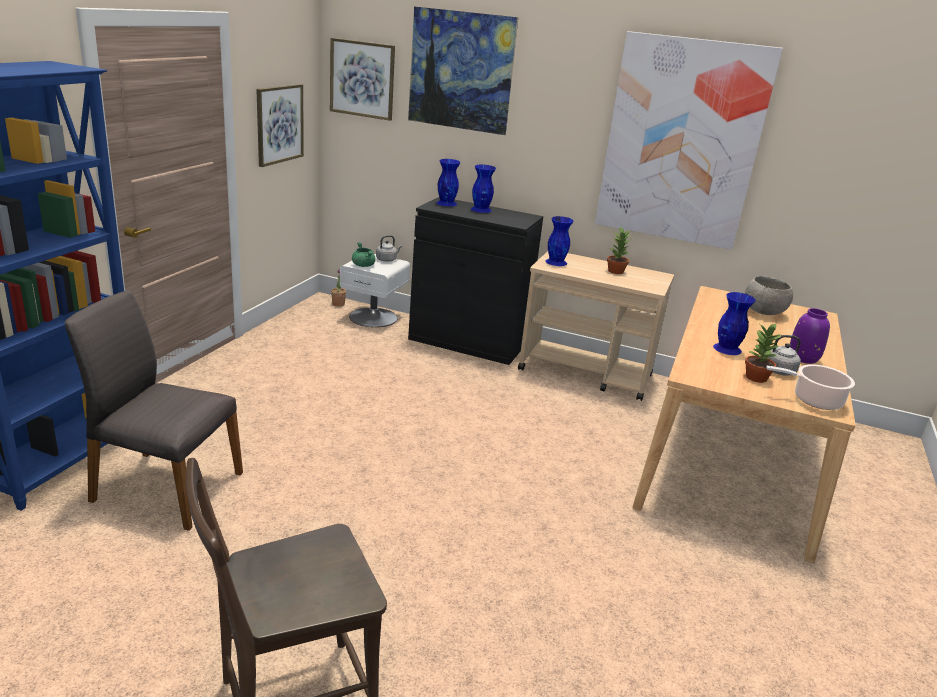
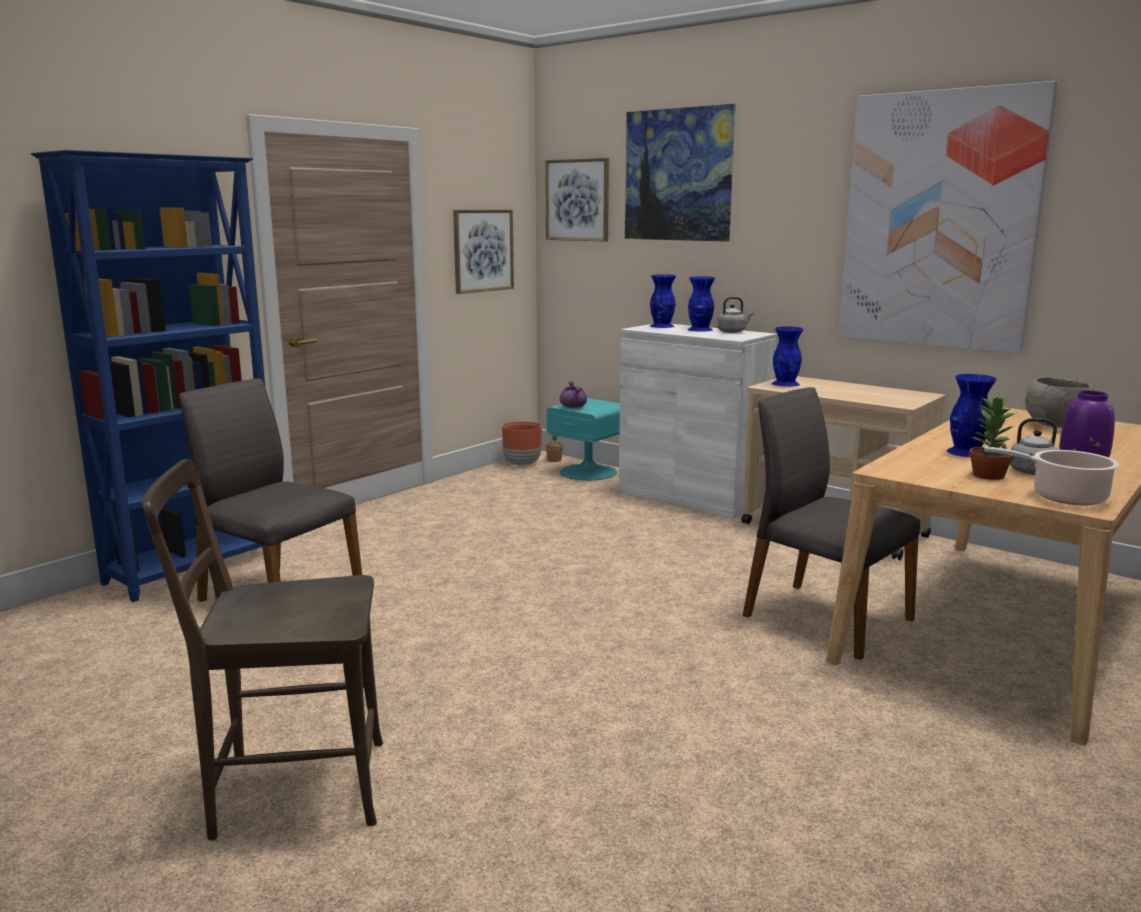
camera: 20 degrees right, 10 degrees down
(313, 310) = (522, 464): none -> brown planter
(363, 265) = (573, 407): green cooking pot -> purple cooking pot
(373, 317) = (589, 472): white nightstand -> turquoise nightstand
(387, 259) = (605, 403): grey kettle -> grey kettle (732, 331)
(467, 342) = (691, 496): black cabinet -> white cabinet
(614, 464) = (824, 617): none -> grey chair
(616, 271) = (862, 391): potted plant -> none

